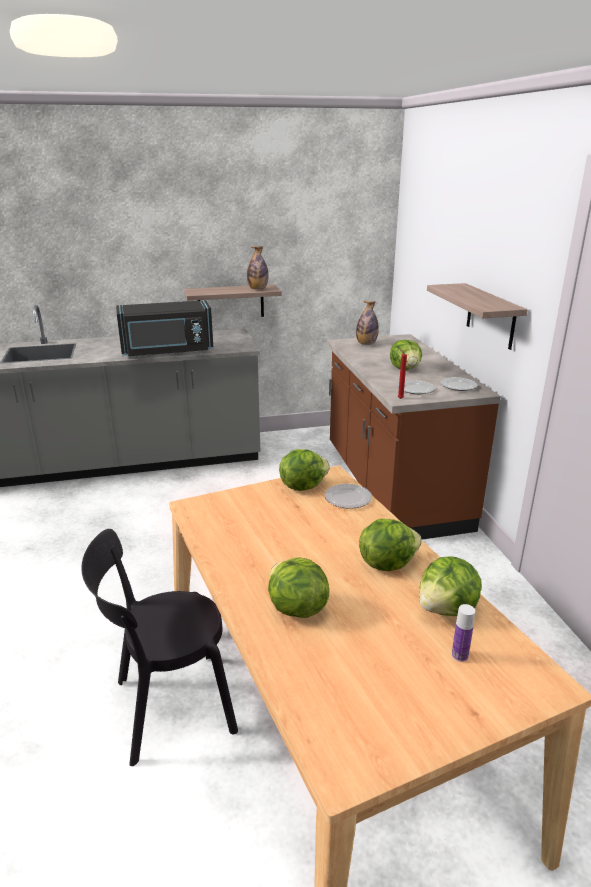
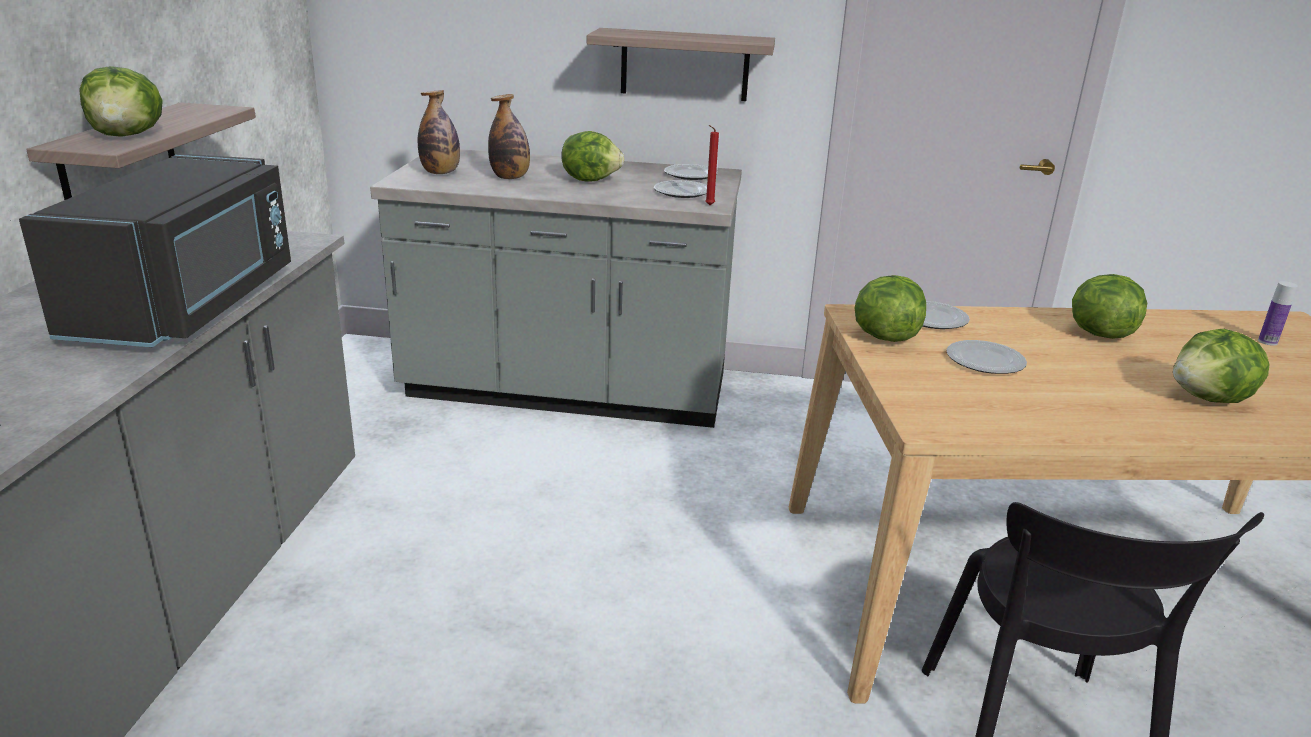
camera: 70 degrees left, 0 degrees up
(258, 289) = (198, 113): bottle -> bottle (510, 177)
(291, 519) = (984, 362): none -> plate
(393, 487) = (567, 390): brown counter -> grey counter
(447, 609) = (1188, 328): lettuce -> lettuce (127, 136)

